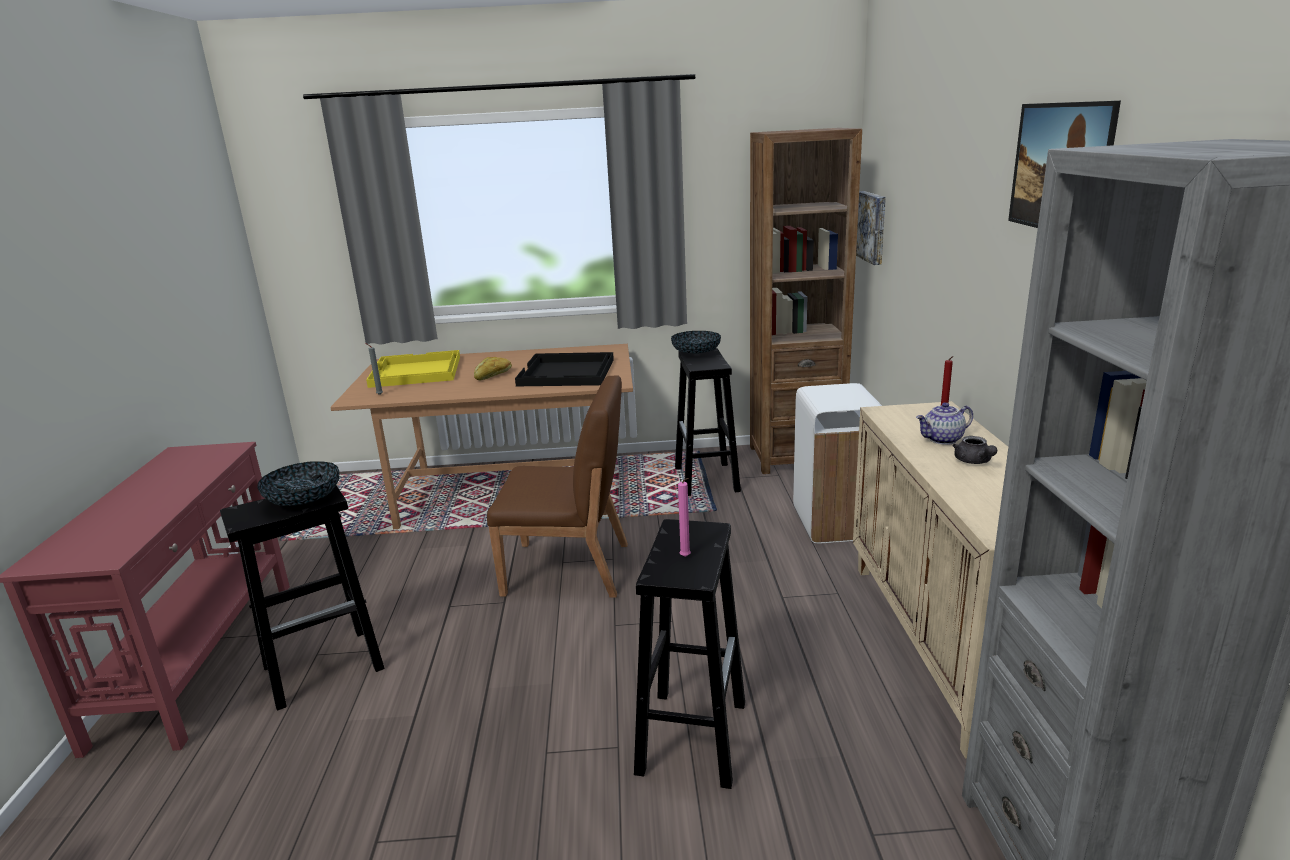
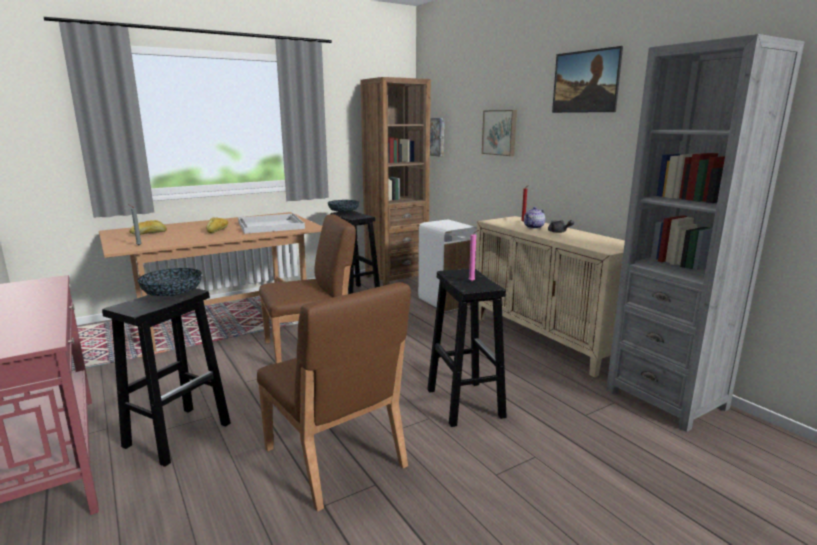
camera: 30 degrees left, 5 degrees down
(415, 372) = (148, 233): yellow tray -> bread
(446, 771) = (335, 458): none -> brown chair
(567, 372) = (271, 225): black tray -> white tray
(945, 241) = (500, 132): none -> picture

